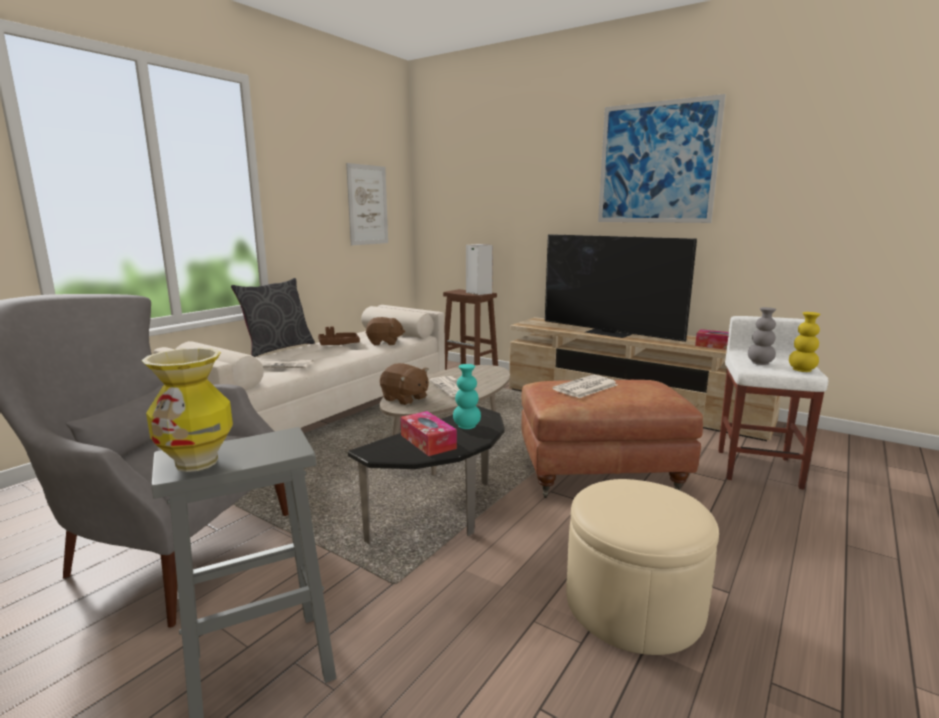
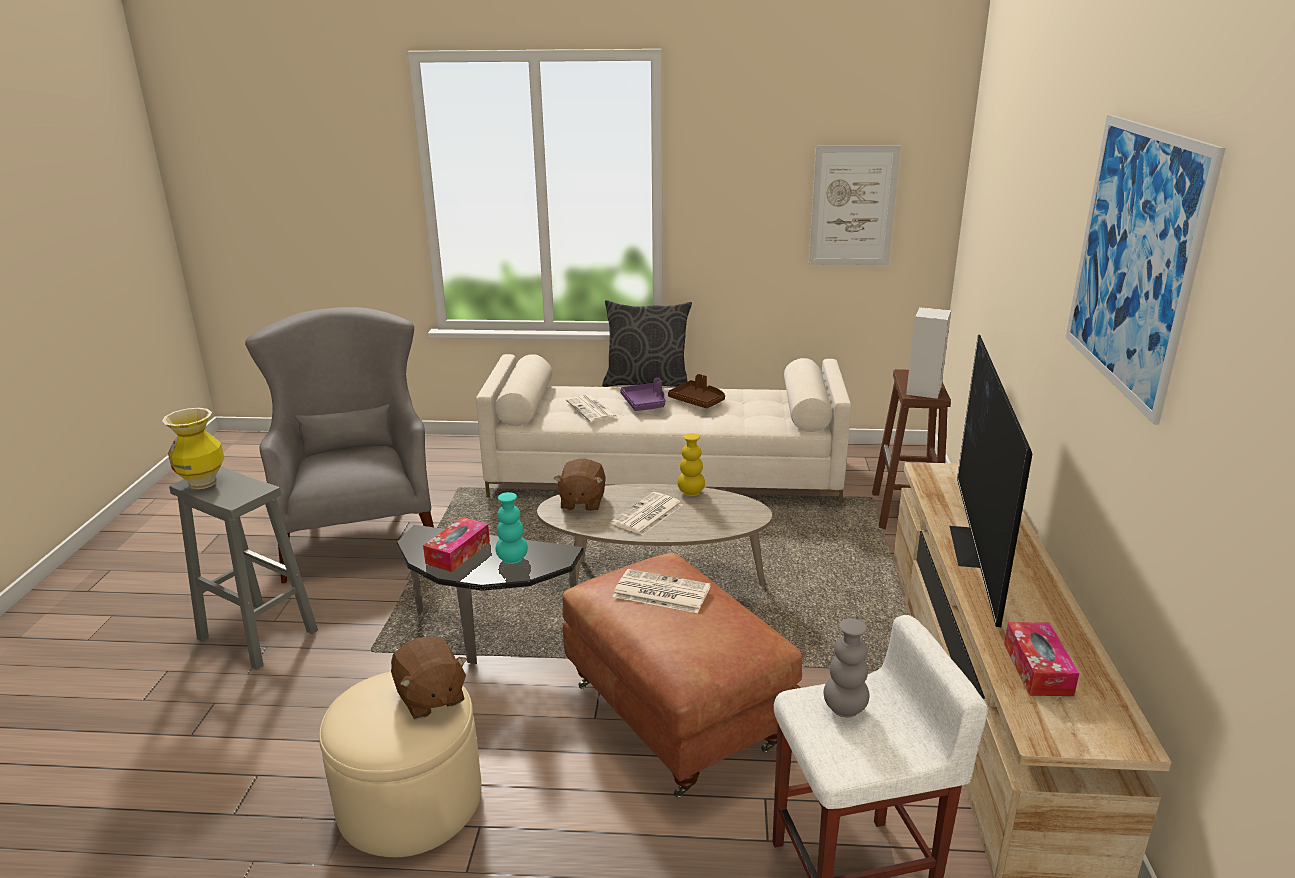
camera: 60 degrees right, 10 degrees up
(311, 353) = (645, 404): none -> purple tray
(384, 343) = (742, 420): brown plush toy -> brown plush toy (430, 698)
(801, 370) = (844, 757): yellow vase -> yellow vase (691, 492)

